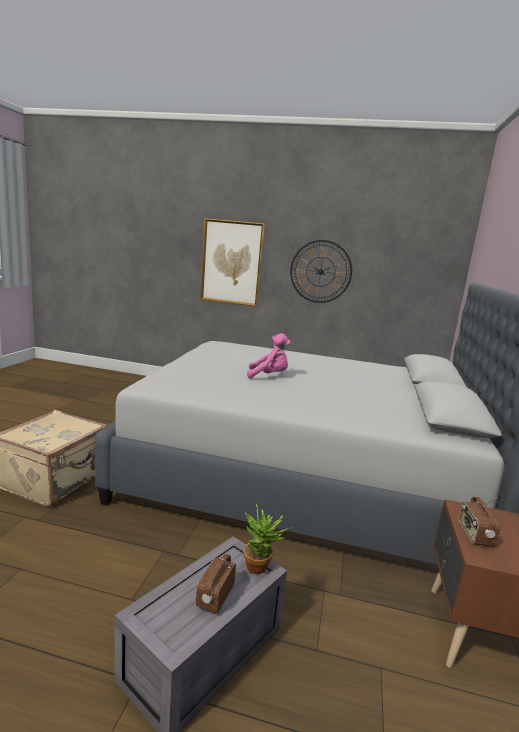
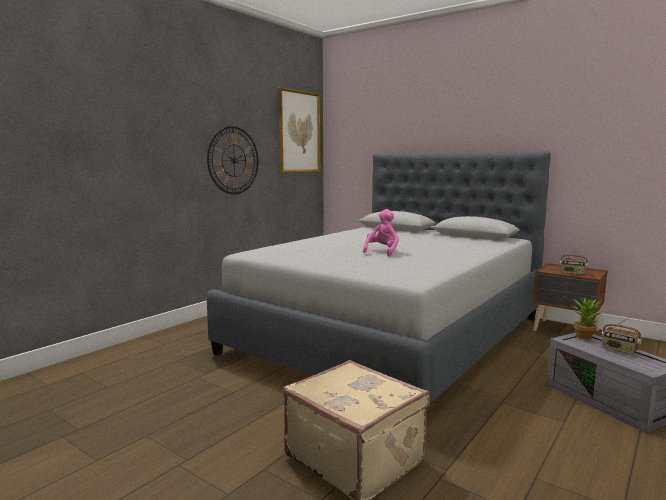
camera: 65 degrees left, 5 degrees down
(231, 262) = (142, 161): picture -> picture (299, 132)

